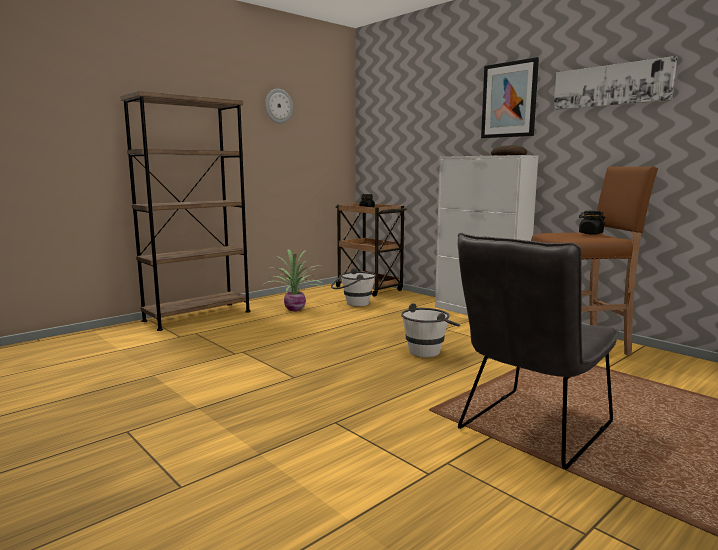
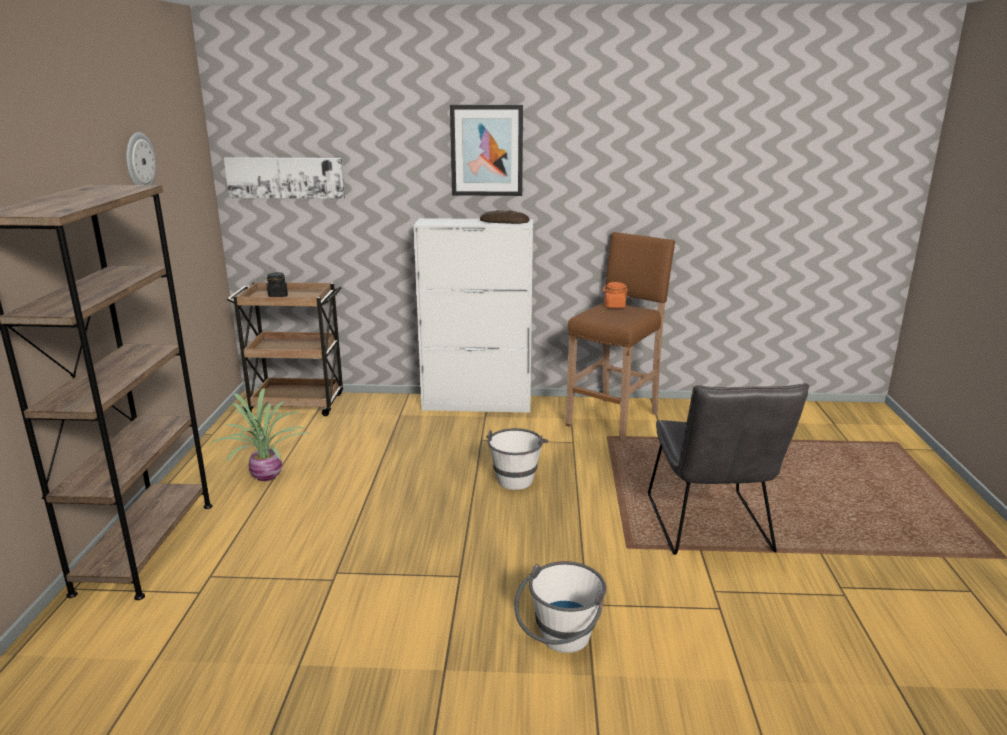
camera: 45 degrees left, 10 degrees up
(353, 303) = (322, 438): white bucket -> white bucket (560, 642)
(590, 233) = (614, 306): black jar -> orange jar
(611, 85) = (608, 147): picture -> picture (285, 177)

